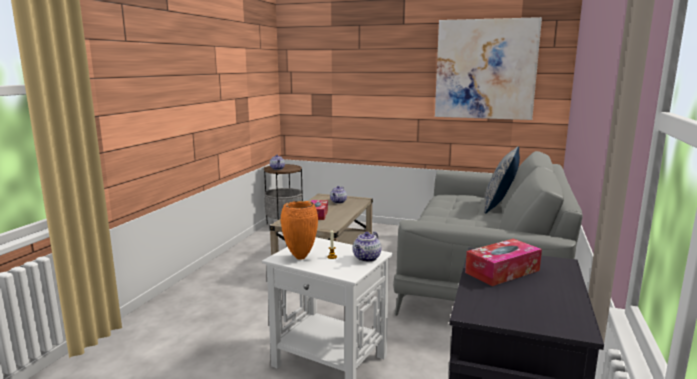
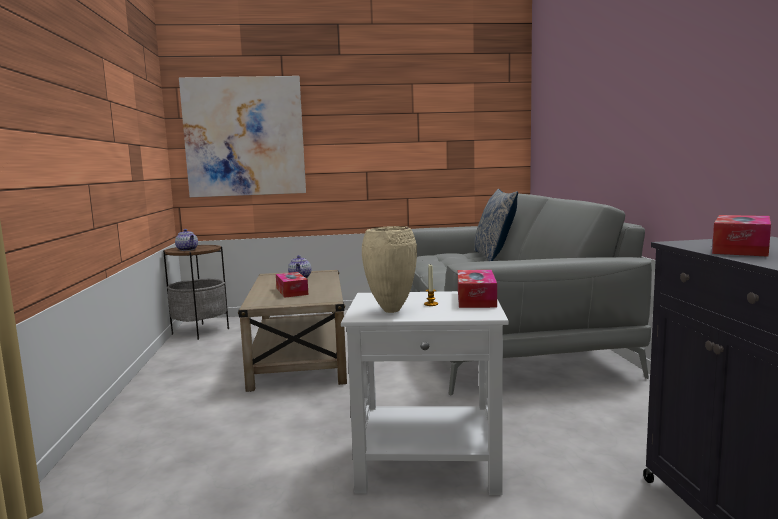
camera: 25 degrees left, 5 degrees down
(300, 257) = (390, 311): orange vase -> beige vase
(367, 258) = (476, 299): teapot -> tissue box
(485, 69) = (440, 108): picture -> picture (244, 137)

